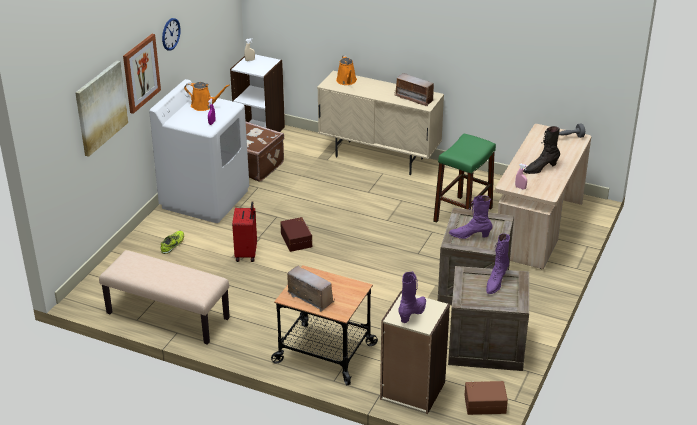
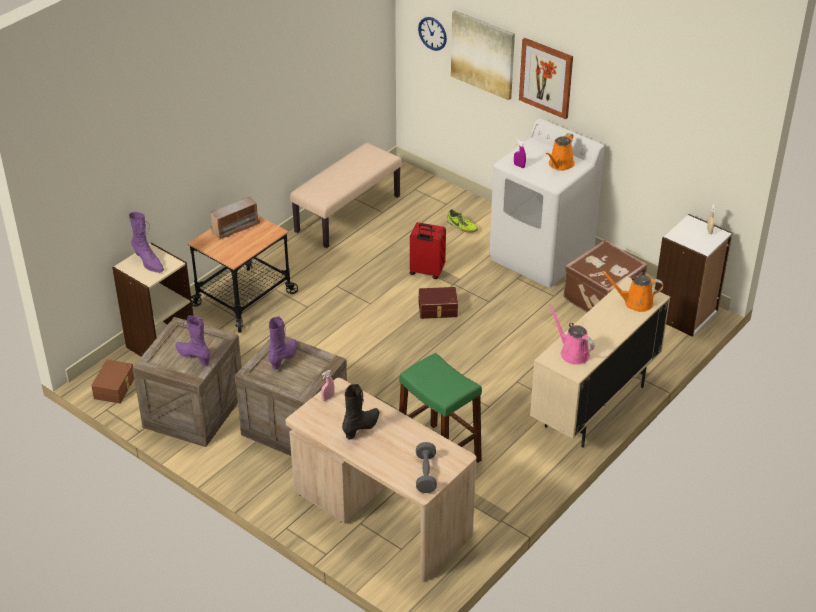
camera: 105 degrees right, 5 degrees up
(170, 34) = (603, 84): wall clock -> wall clock (432, 33)
(414, 98) = (572, 353): radio -> pink watering can
(540, 168) = (362, 427): black boot -> black boot turned 45 degrees clockwise

